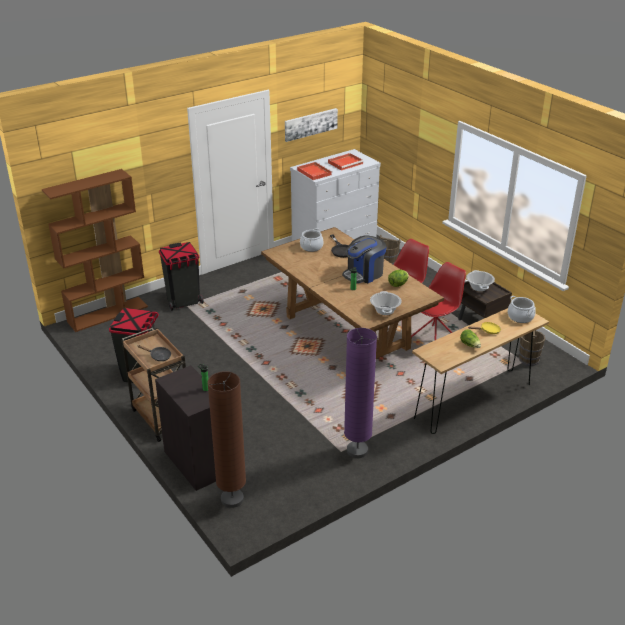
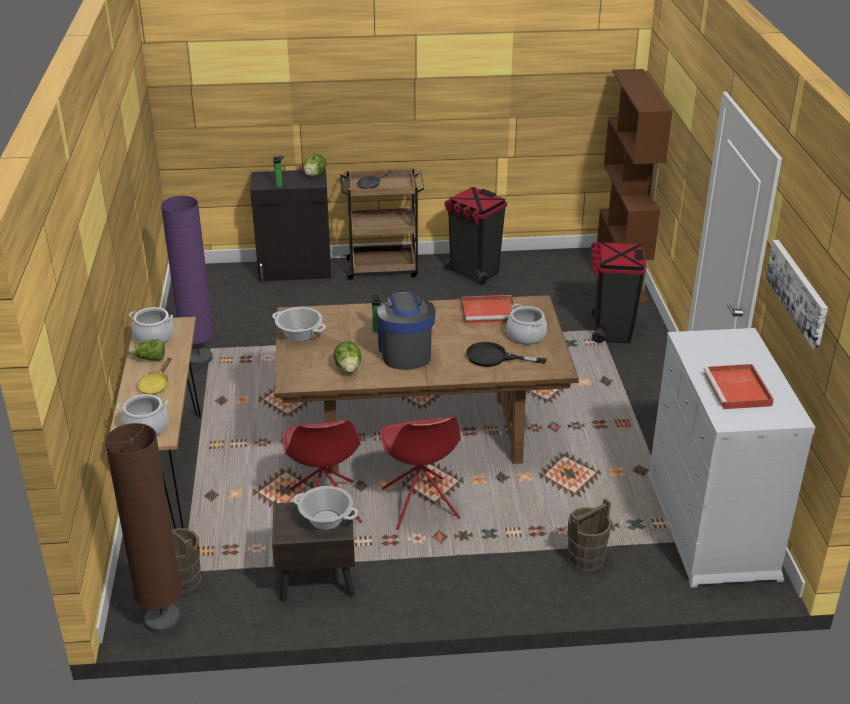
camera: 120 degrees right, 0 degrees up
(172, 379) = (314, 175): none -> lettuce
(232, 499) = (226, 275): brown floor lamp -> brown floor lamp (163, 620)
(313, 172) = (713, 343): red tray -> red tray (489, 311)
(450, 354) = (154, 337): none -> cooking pot

